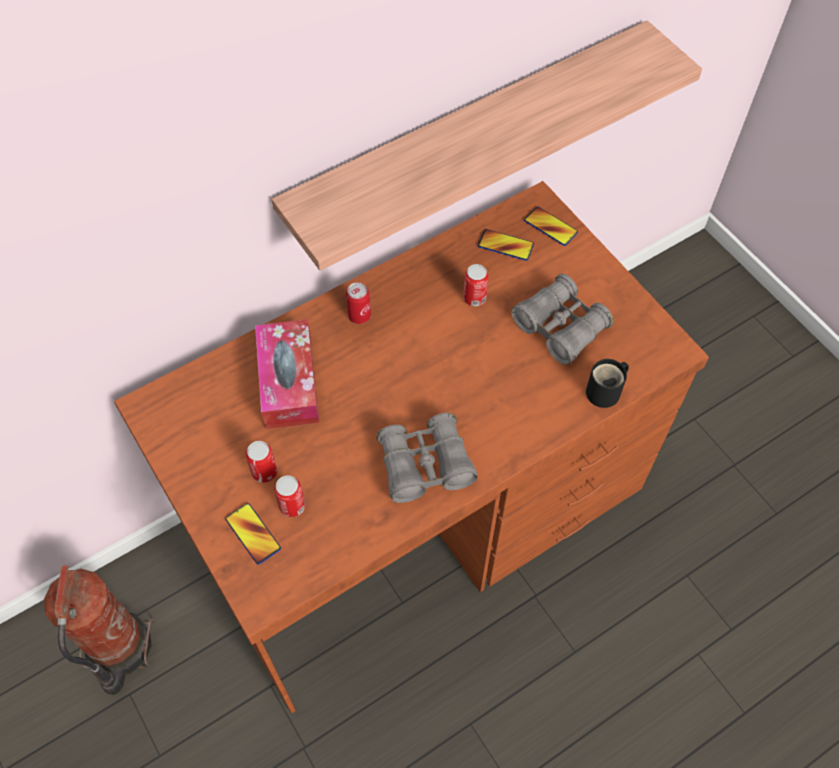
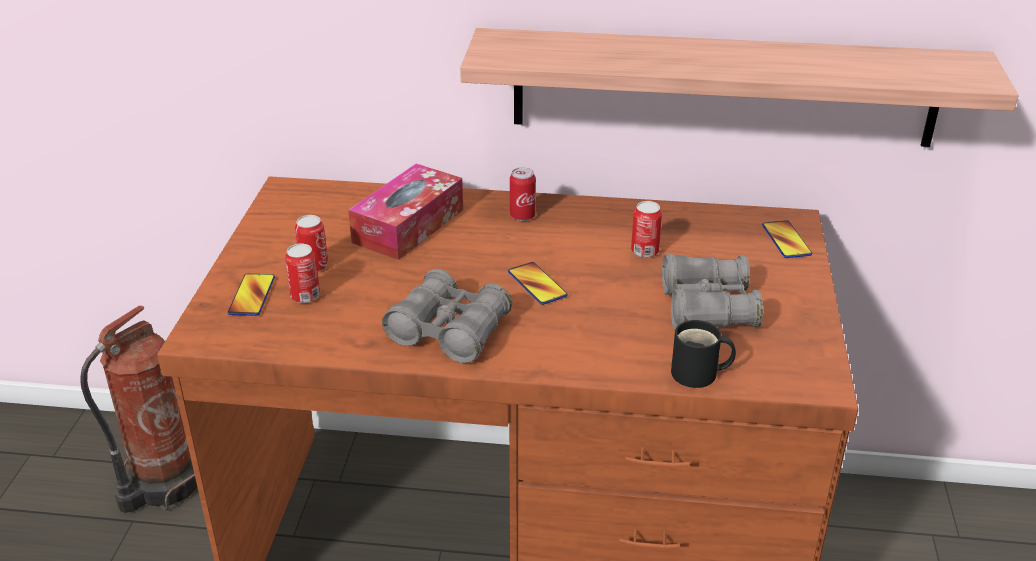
camera: 40 degrees right, 25 degrees down
(505, 245) = (721, 233): phone -> phone (537, 284)

